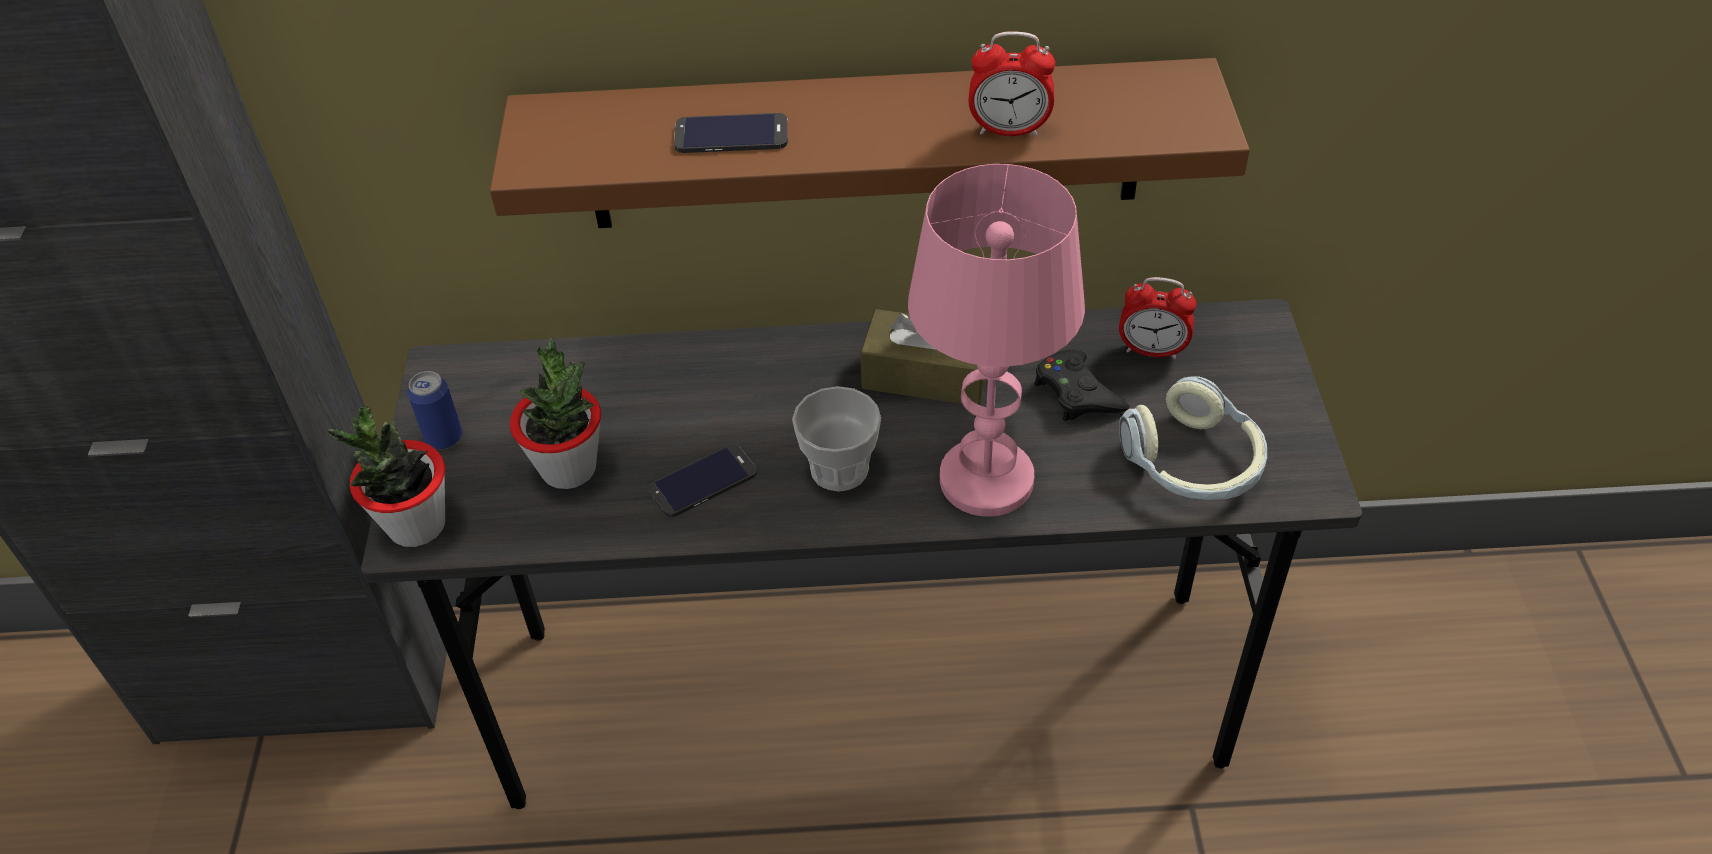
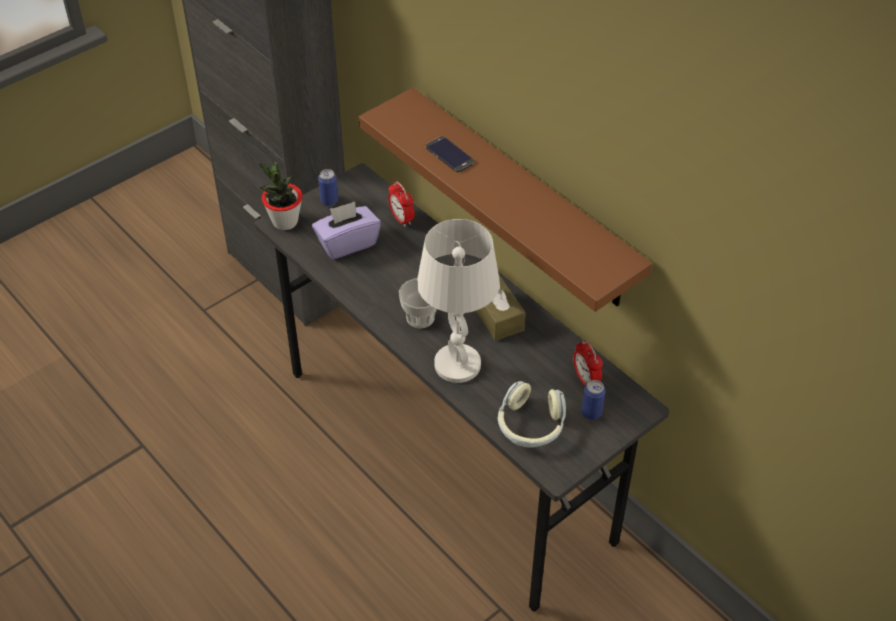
camera: 50 degrees right, 0 degrees up
(569, 468) = (347, 243): potted plant -> purple tissue box
(703, 481) = (376, 283): phone -> none
(987, 479) = (458, 365): pink table lamp -> white table lamp
(1009, 130) = (532, 226): alarm clock -> alarm clock (401, 219)
(1077, 393) = (534, 368): black game controller -> none
(1224, 381) = (591, 413): none -> can

